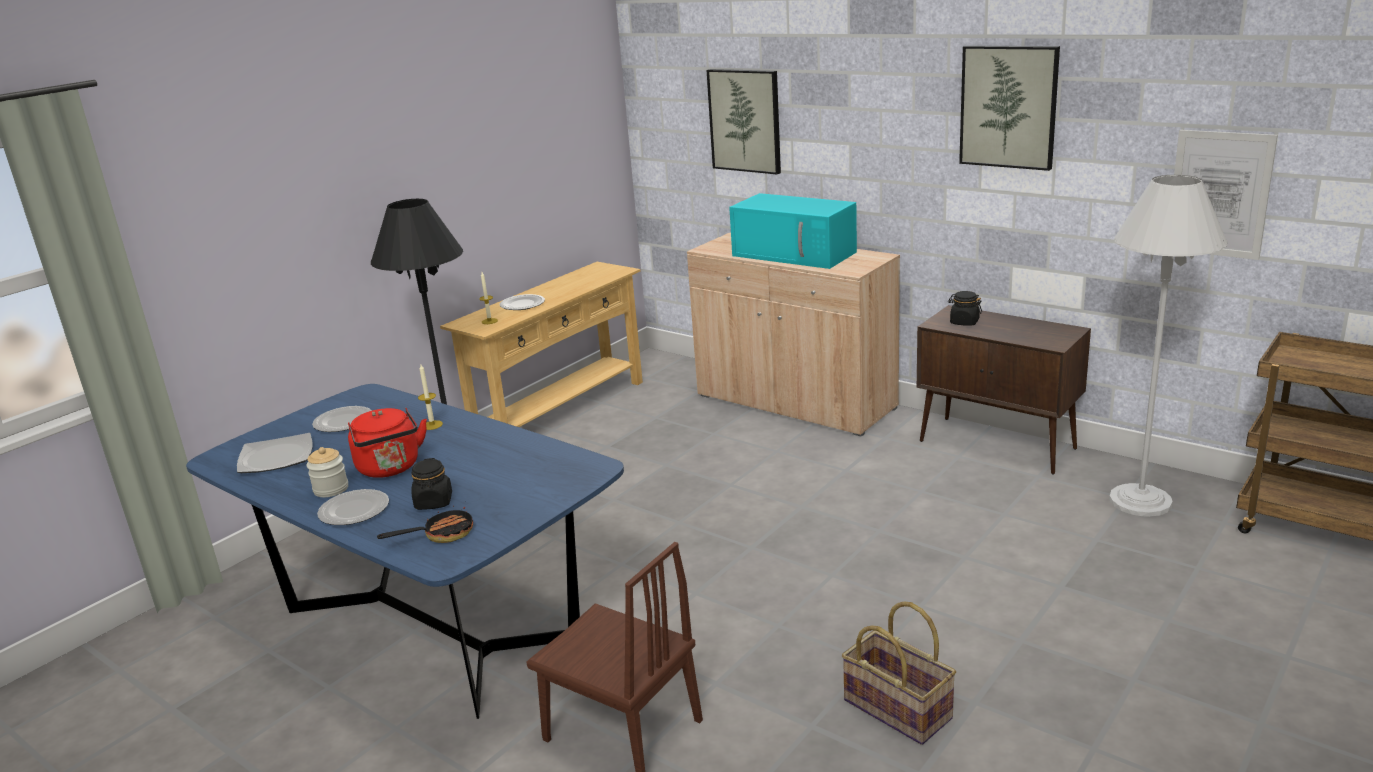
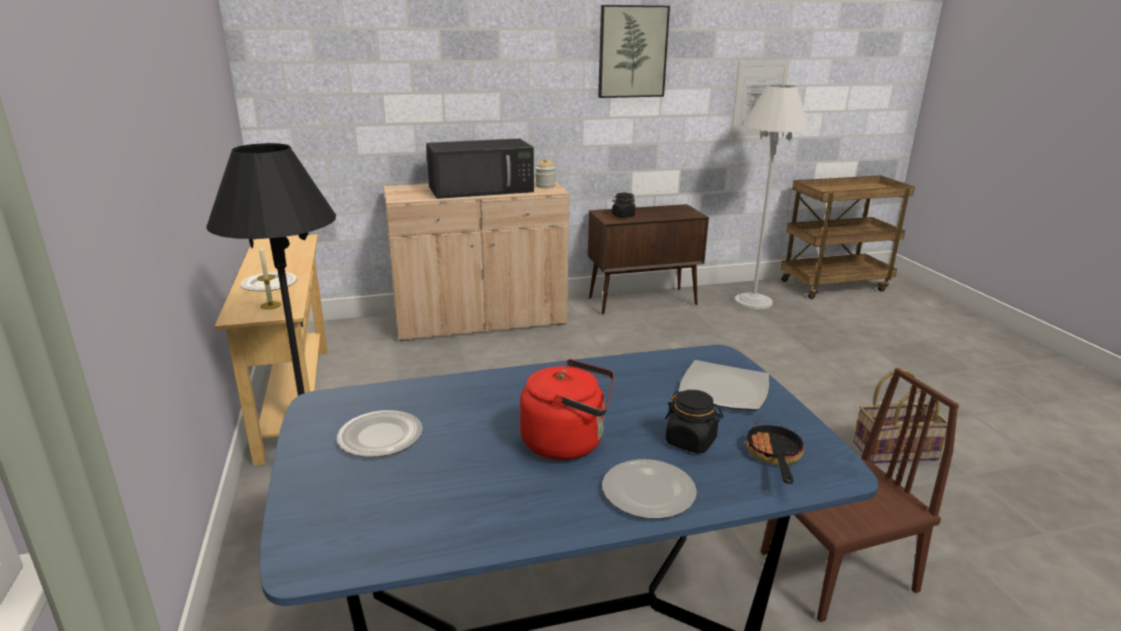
camera: 55 degrees left, 0 degrees up
(277, 457) = (402, 508): plate -> plate (725, 389)
(331, 489) = (567, 492): jar -> jar (545, 186)
(432, 425) = (493, 393): candle -> none
(745, 120) = (393, 78): picture -> none
(795, 254) = (482, 189): turquoise microwave -> black microwave

